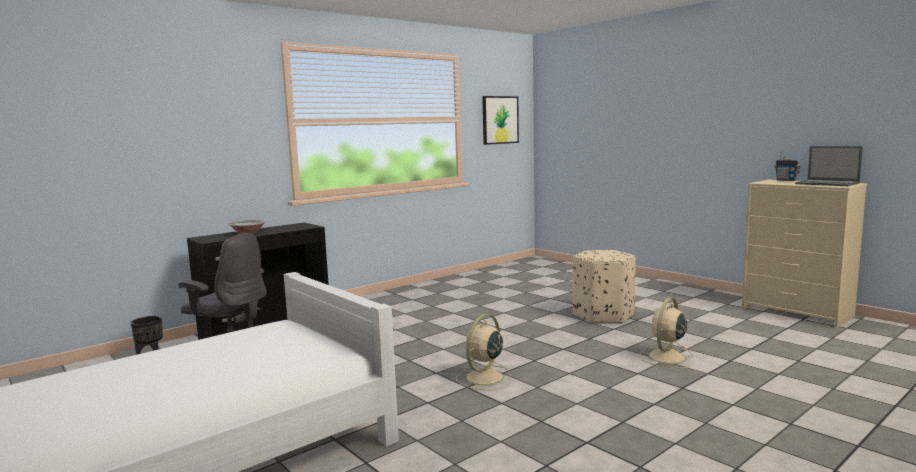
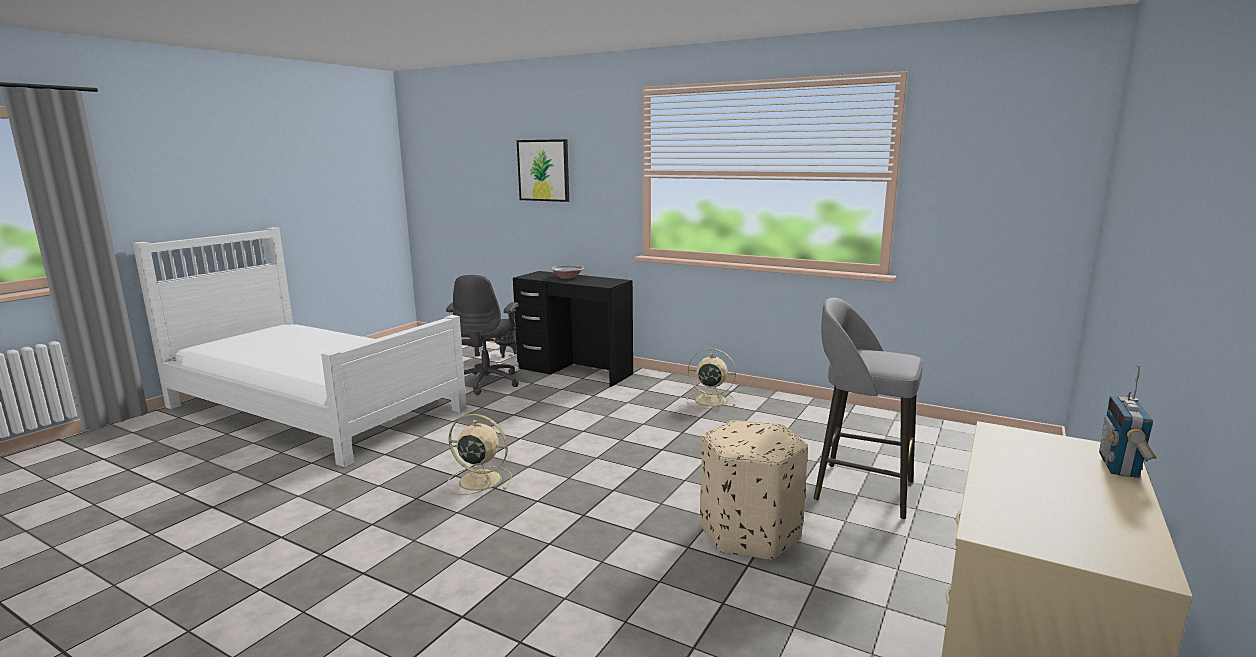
camera: 70 degrees right, 5 degrees up
(500, 120) = (996, 180): picture -> picture (543, 170)
(565, 290) = (860, 489): none -> grey stool
(666, 357) = (576, 600): beige fan -> beige fan (709, 400)
(828, 183) = (1069, 517): laptop -> none

